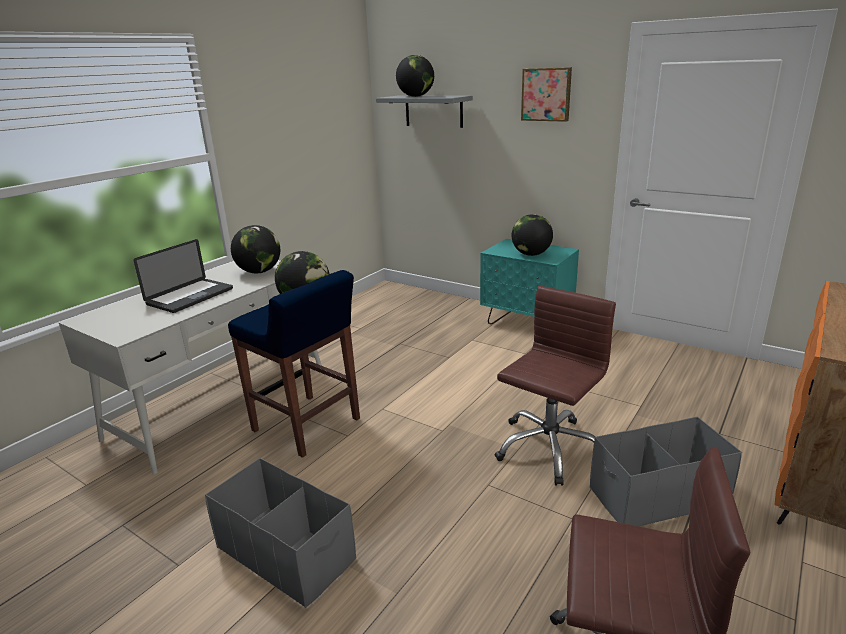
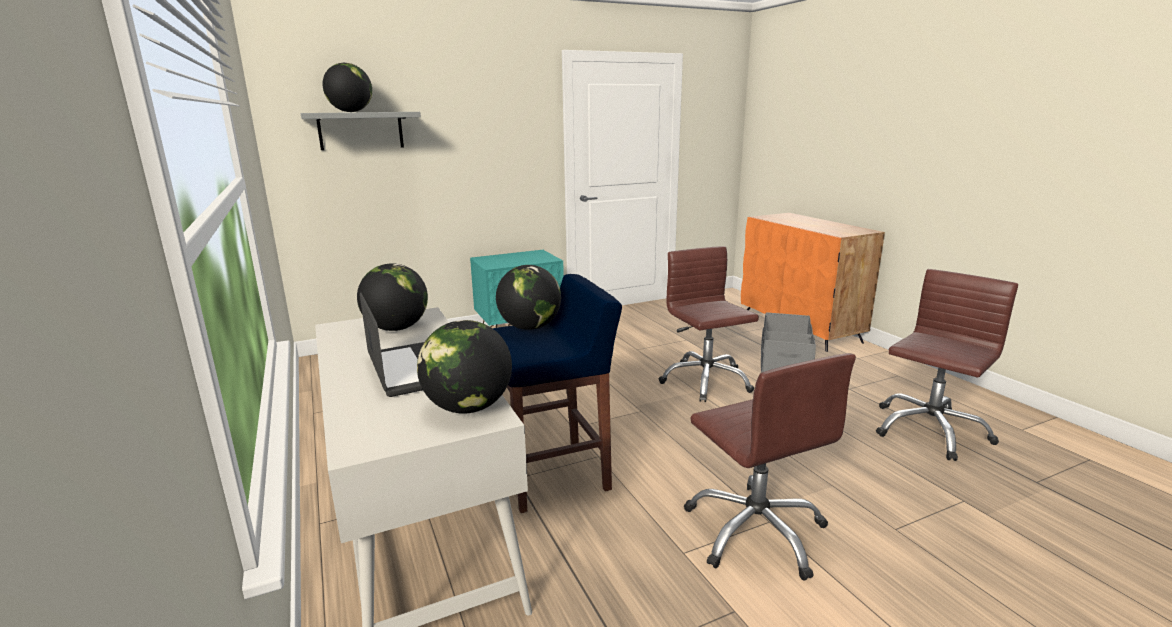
camera: 60 degrees left, 5 degrees down
(286, 553) = (756, 531): grey storage box -> brown office chair
(531, 254) = (525, 260): globe -> globe (468, 407)
(546, 94) = (496, 110): picture -> none

